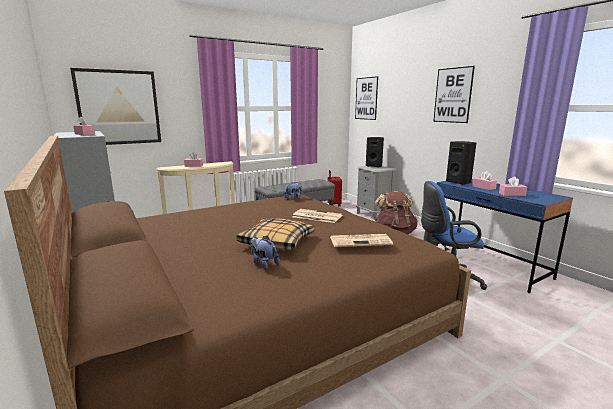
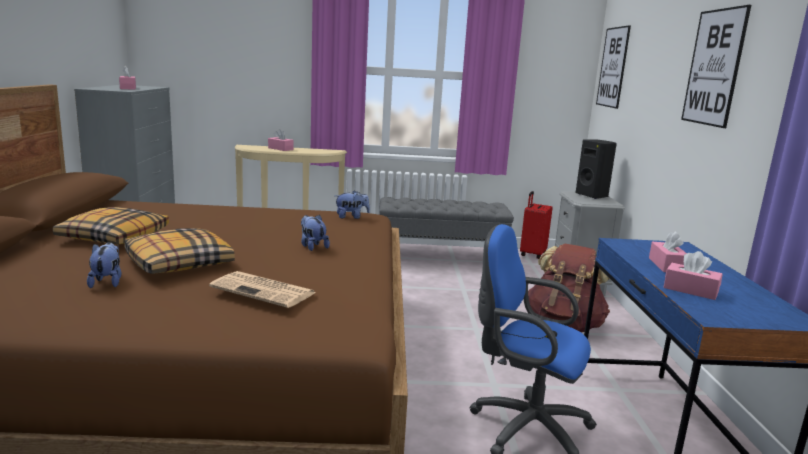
camera: 30 degrees right, 0 degrees up
(119, 107) = (205, 59): picture -> none
(193, 240) = (114, 237): none -> pillow
(316, 216) = (312, 246): newspaper -> plush toy
(459, 182) = (642, 247): black speaker -> none

